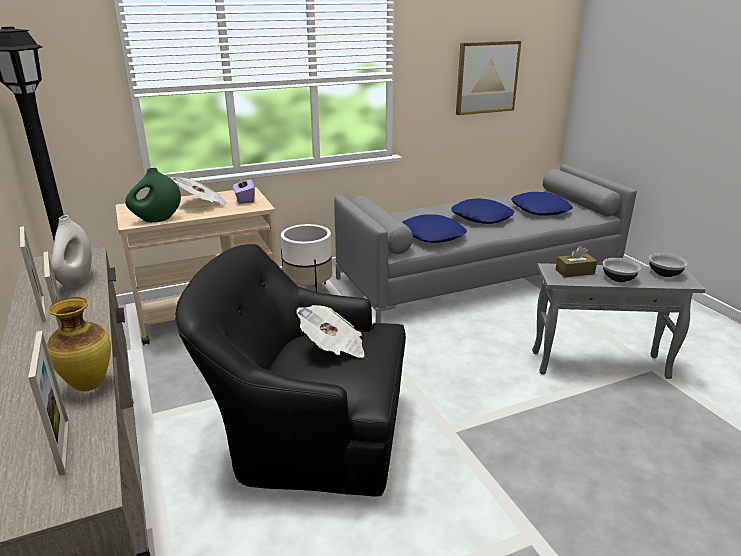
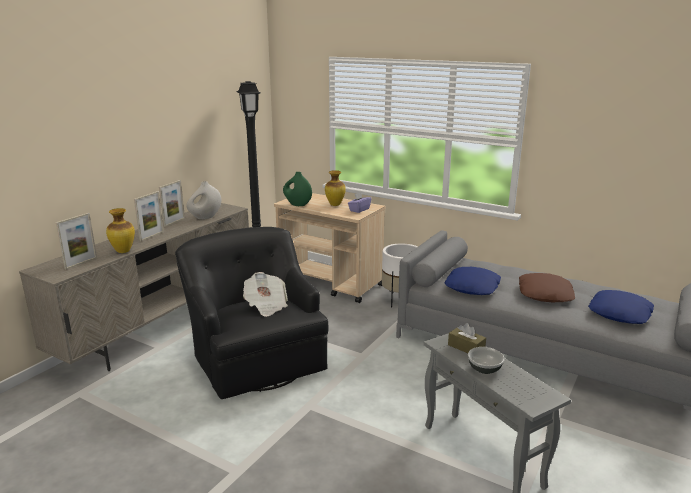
camera: 55 degrees right, 5 degrees down
(203, 204) = (335, 205): newspaper -> vase
(482, 217) = (545, 294): blue pillow -> brown pillow
(486, 77) = (632, 162): picture -> none
(665, 273) = (534, 390): bowl -> none

